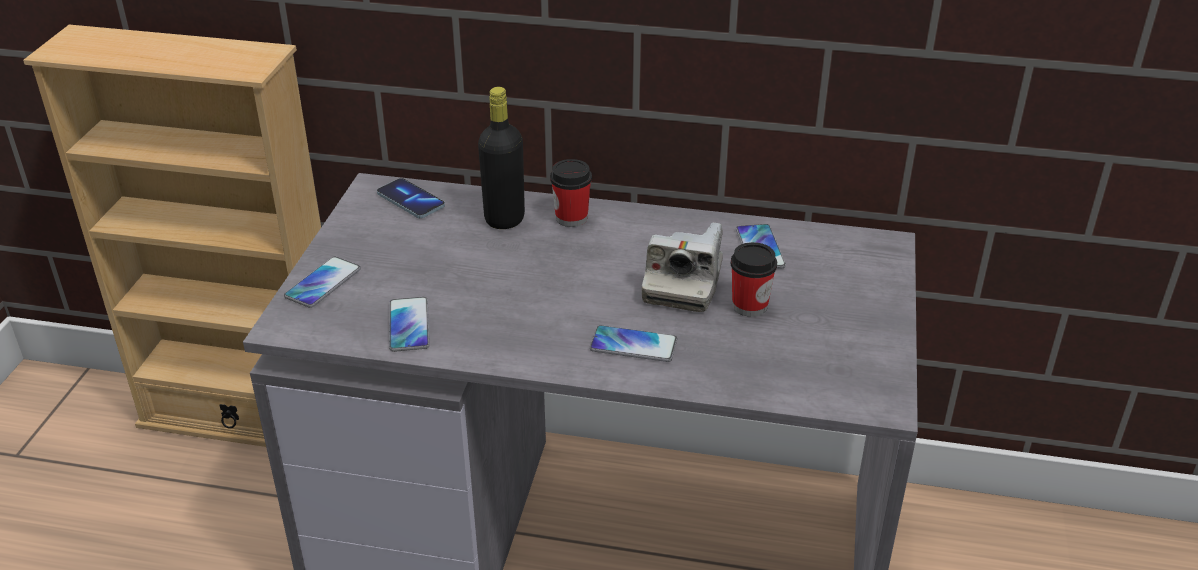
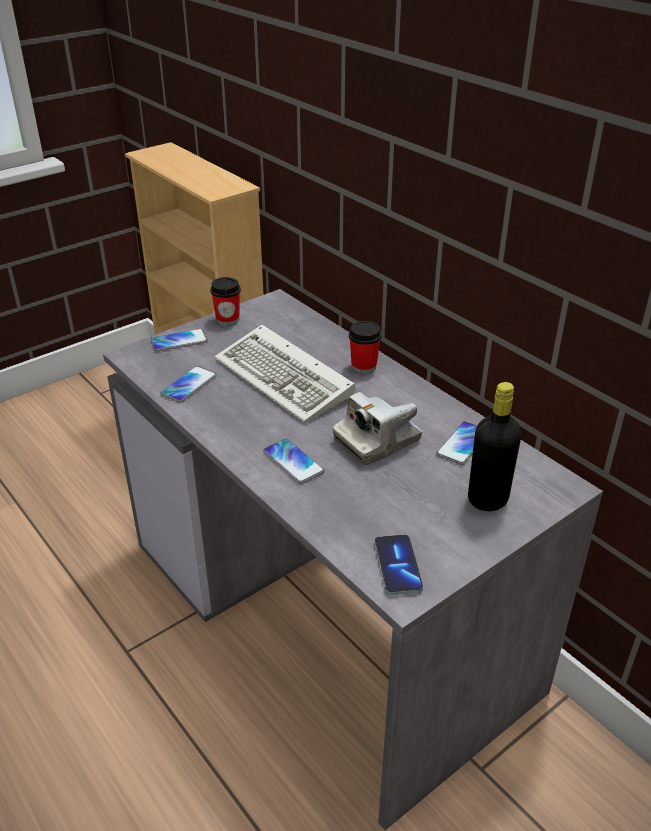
camera: 40 degrees right, 0 degrees up
(411, 200) = (285, 316): phone -> phone (397, 566)
(504, 219) = (323, 349): black bottle -> black bottle (487, 499)
(510, 267) = (286, 379): none -> keyboard
(749, 306) = (402, 477): cup -> cup (227, 320)

